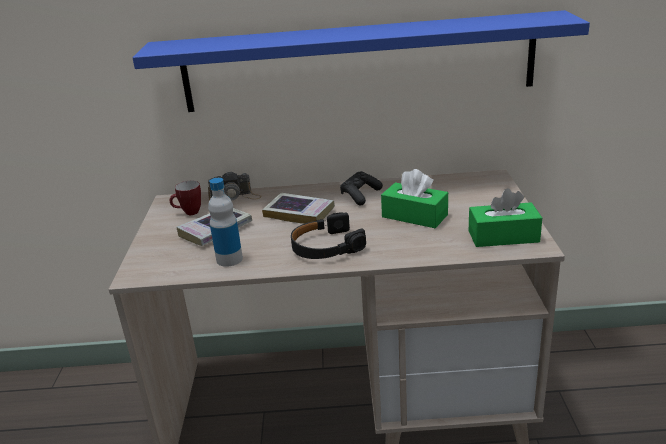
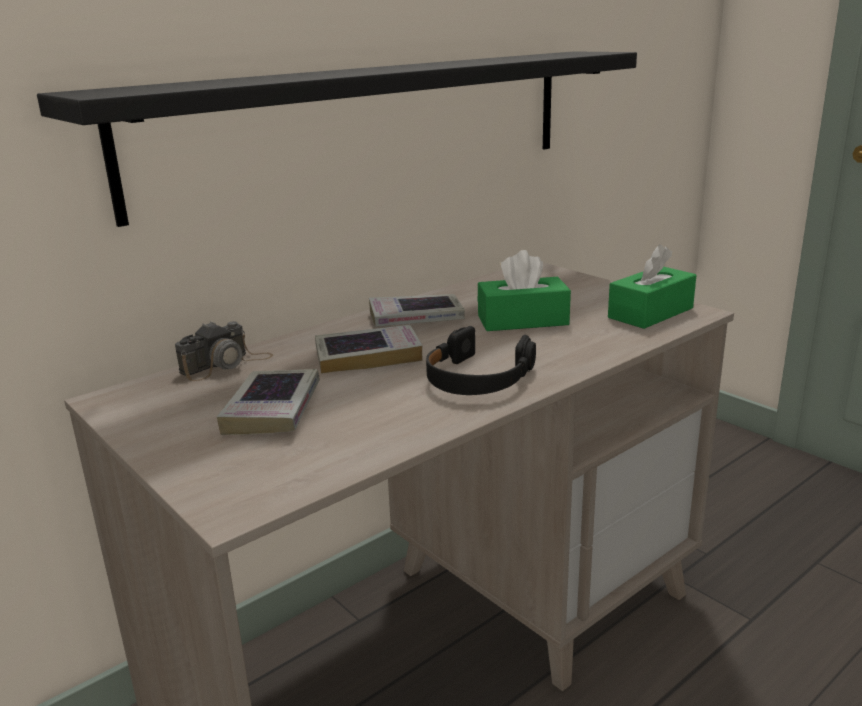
camera: 40 degrees left, 5 degrees down
(188, 213) = (180, 404): mug -> none
(229, 259) = (364, 434): bottle -> none
(358, 63) = (369, 125): blue shelf -> black shelf
(360, 195) = (416, 318): black game controller -> book

